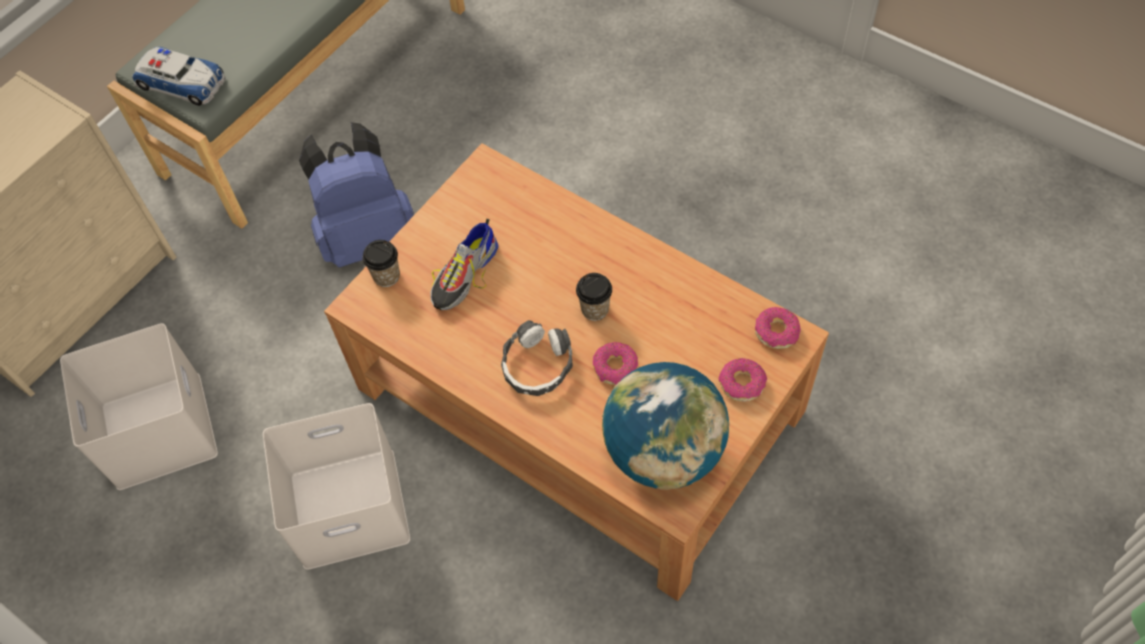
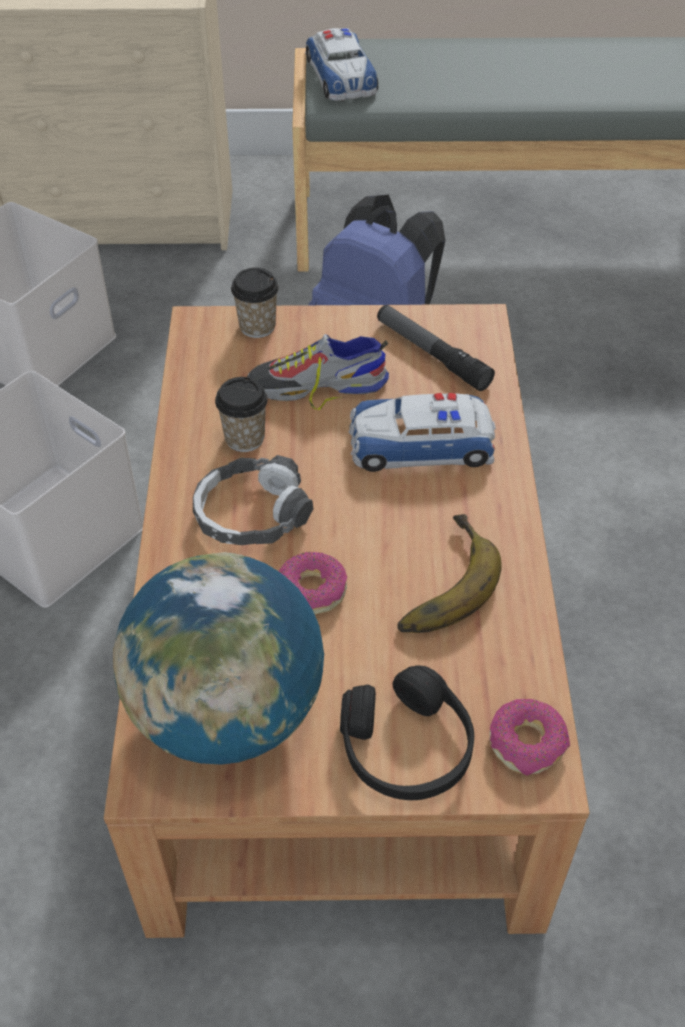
camera: 50 degrees right, 10 degrees down
(491, 204) = (432, 354): none -> flashlight
(554, 253) = (421, 443): none -> toy car
(595, 309) = (378, 524): cup -> cup (244, 438)
(655, 307) = (437, 582): none -> banana
(741, 383) = (406, 746): donut -> black headphones

